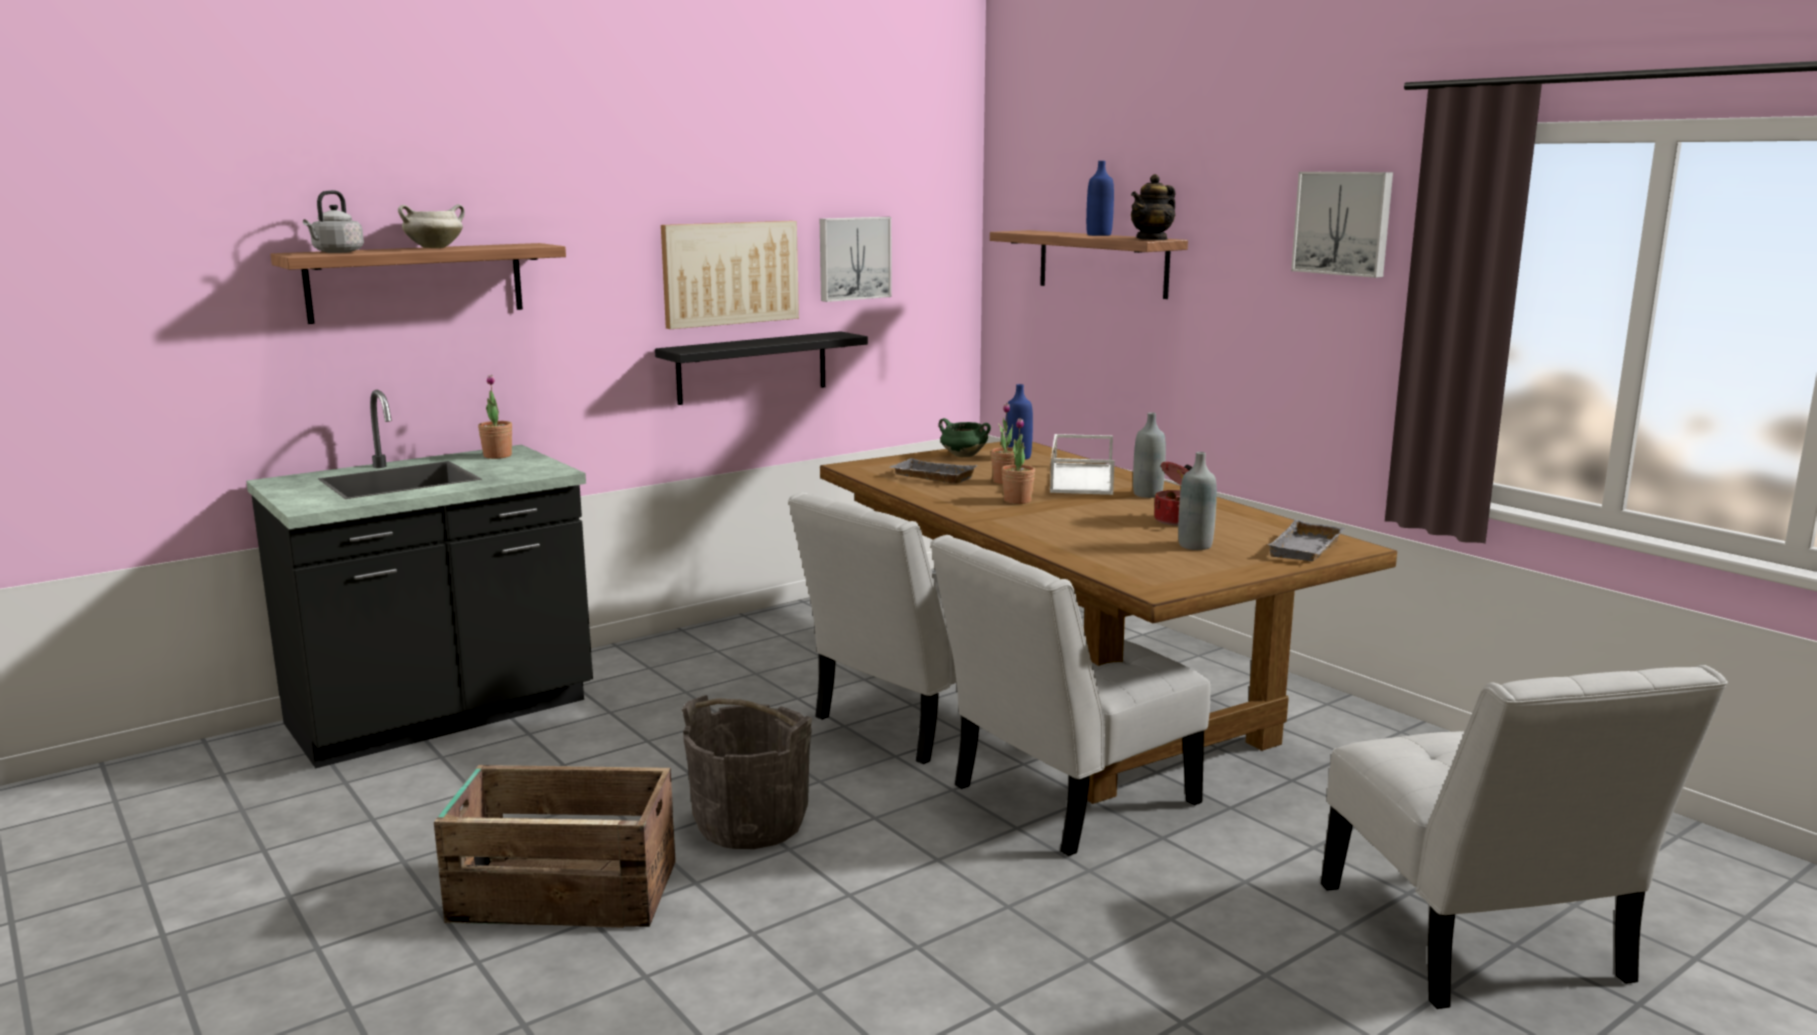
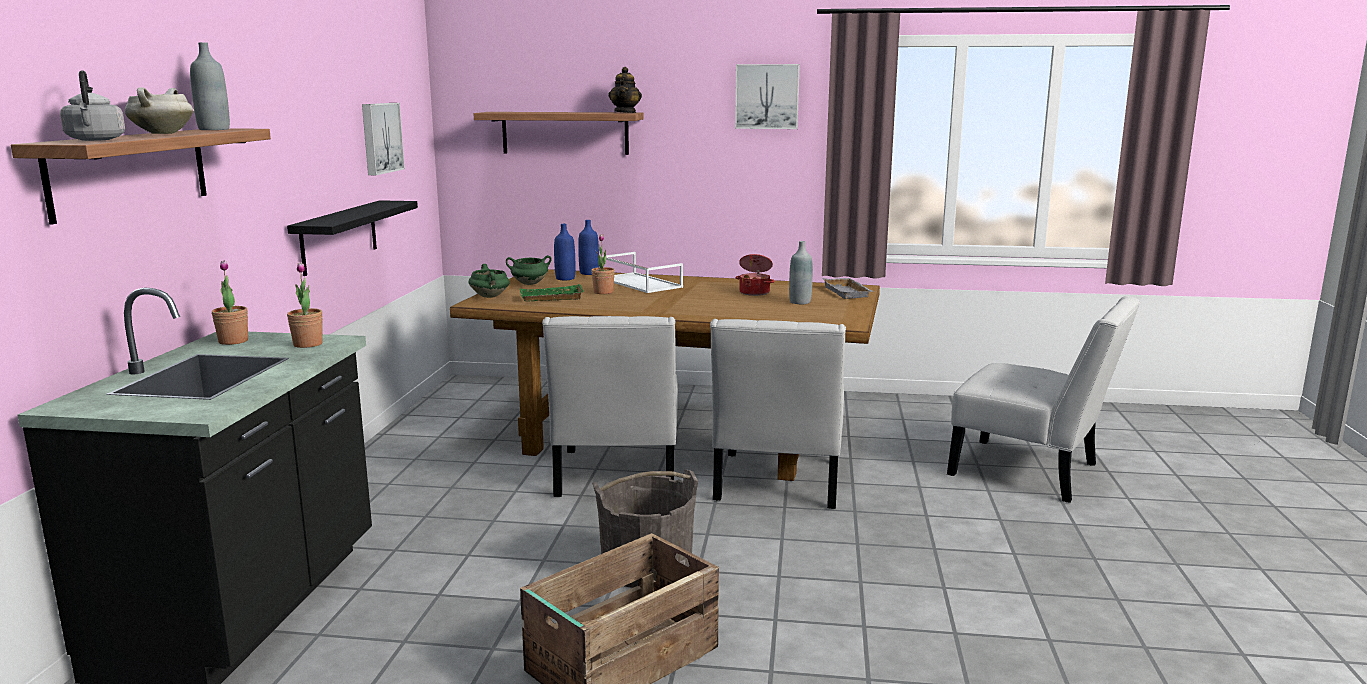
camera: 45 degrees left, 0 degrees up
(730, 273) = (321, 153): picture -> none
(884, 462) = (490, 296): none -> green cooking pot
(931, 477) = (550, 298): grey tray -> green tray
(1017, 500) = (644, 300): potted plant -> potted plant (308, 344)
(1099, 235) = (568, 112): blue bottle -> blue bottle (589, 273)
(1147, 494) = (699, 283): grey bottle -> grey bottle (214, 129)

